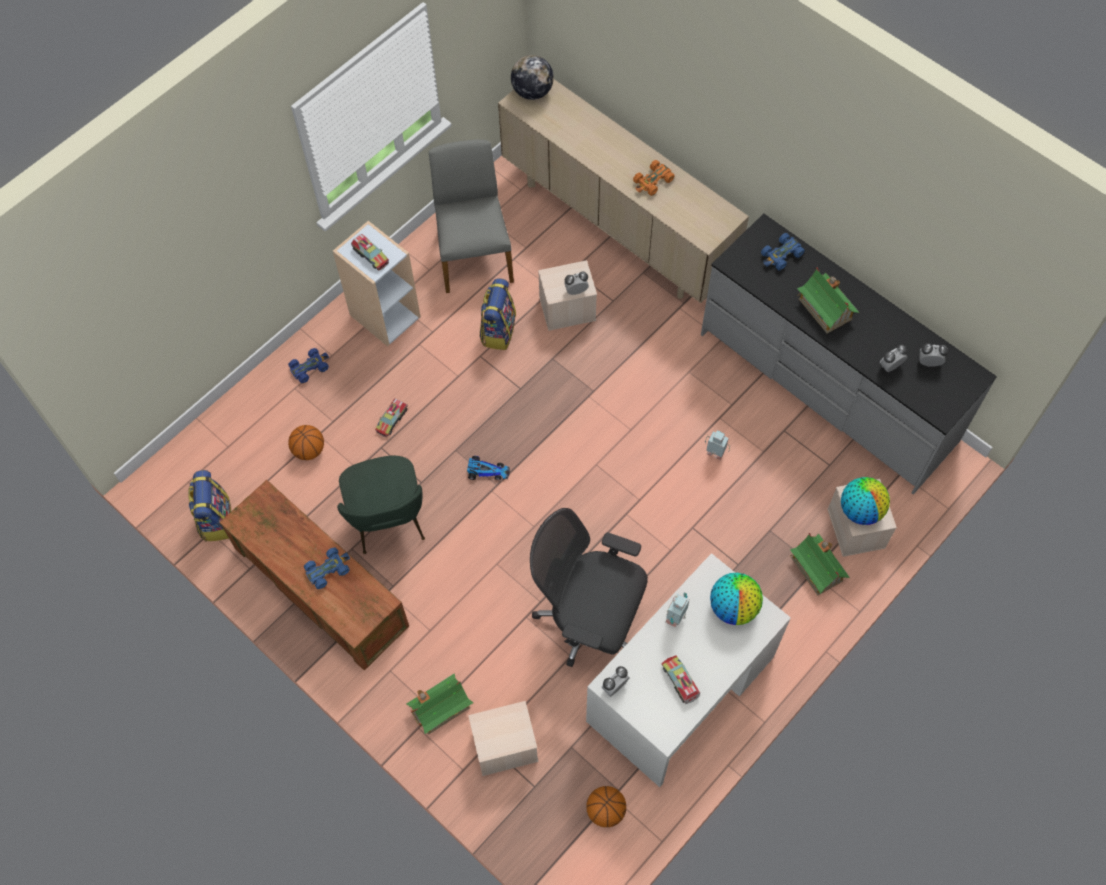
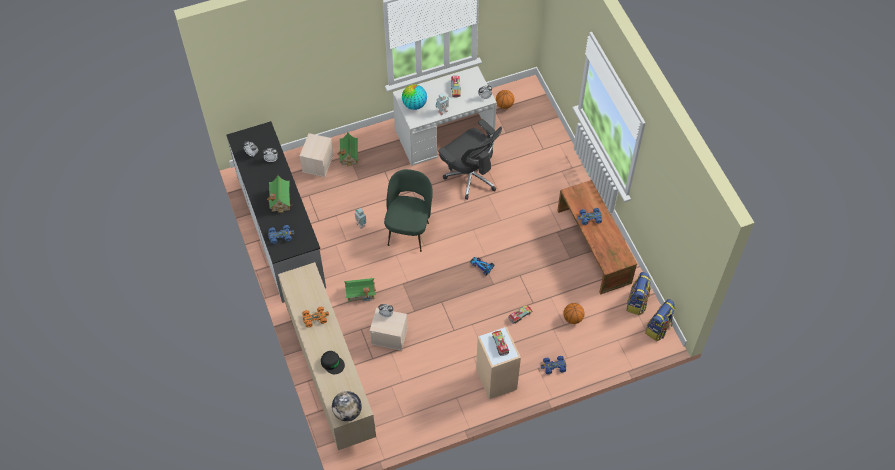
camera: 155 degrees left, 5 degrees down
(389, 526) = (546, 260): green chair -> green chair (409, 231)
(440, 708) = (558, 171): toy house -> toy house (360, 292)
(473, 255) = (425, 395): grey chair -> none
(498, 330) = (435, 341): backpack -> backpack (658, 329)
(504, 746) = (536, 145): beige storage box -> none
(590, 137) = (332, 363): none -> black cap
(860, 510) = (319, 146): globe -> none

